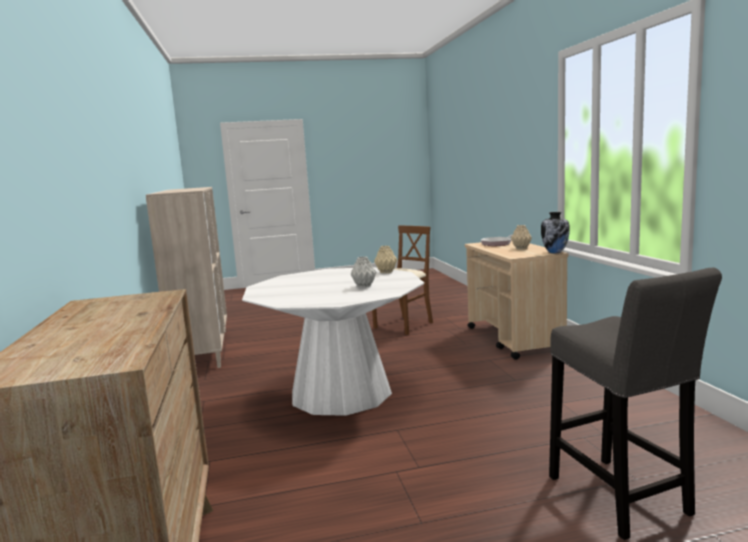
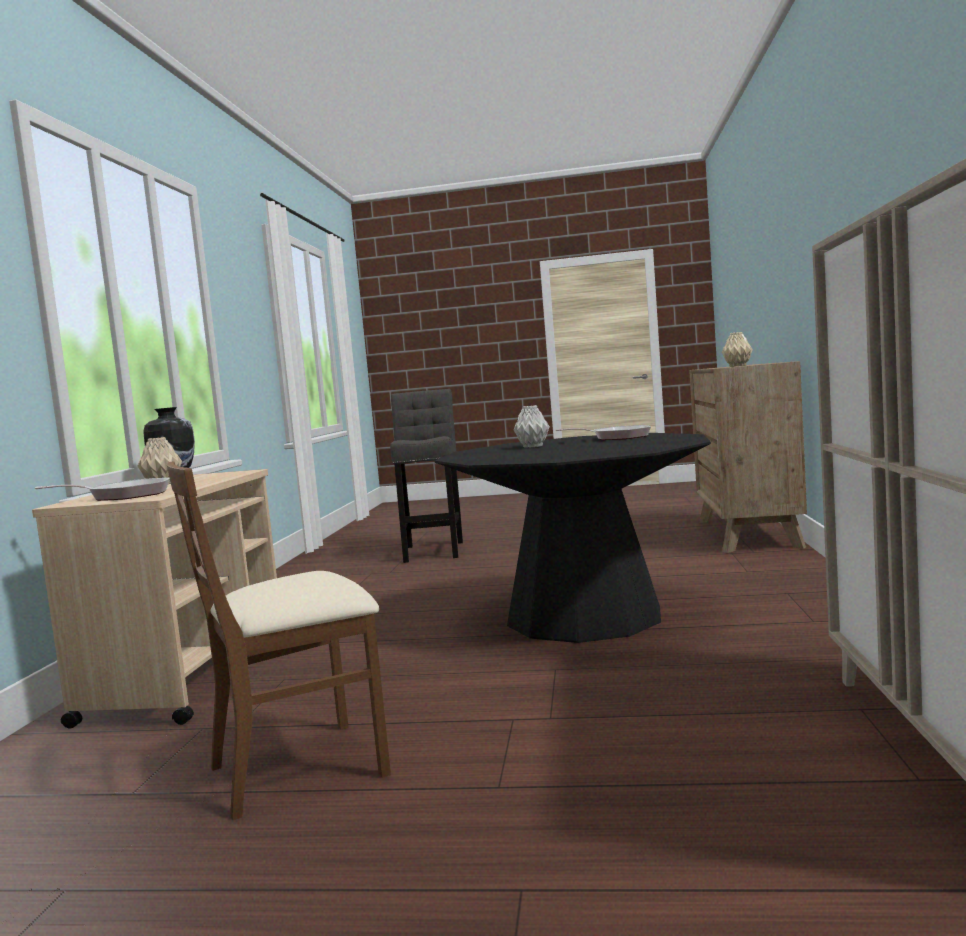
camera: 160 degrees left, 5 degrees down
(306, 297) = (616, 438): none -> frying pan
(341, 393) = (584, 616): white dining table -> black dining table
(386, 272) = (469, 458): beige vase -> beige vase (737, 366)

